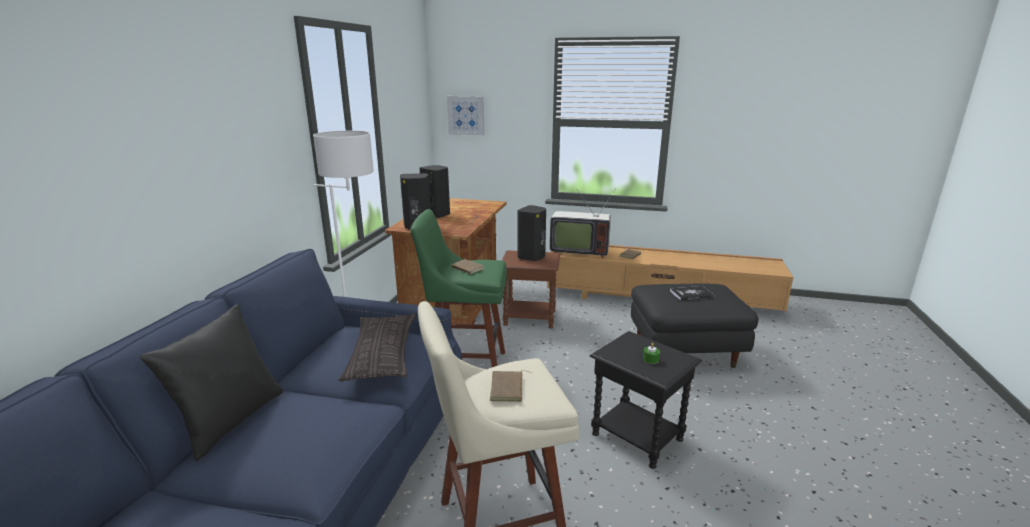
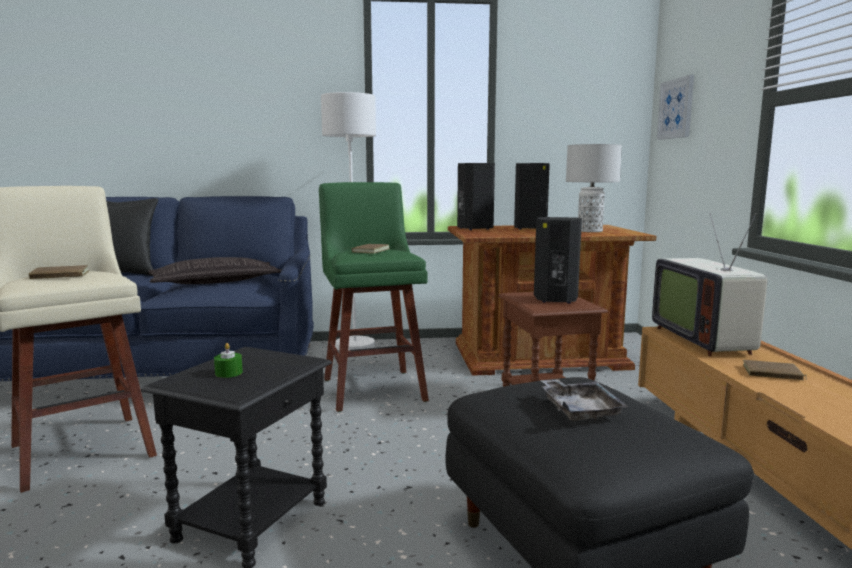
camera: 70 degrees right, 10 degrees down
(470, 207) = (590, 231): none -> white table lamp
(691, 294) = (579, 410): book -> grey tray

